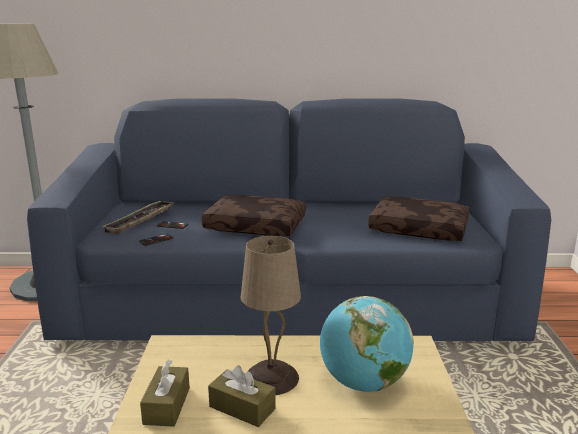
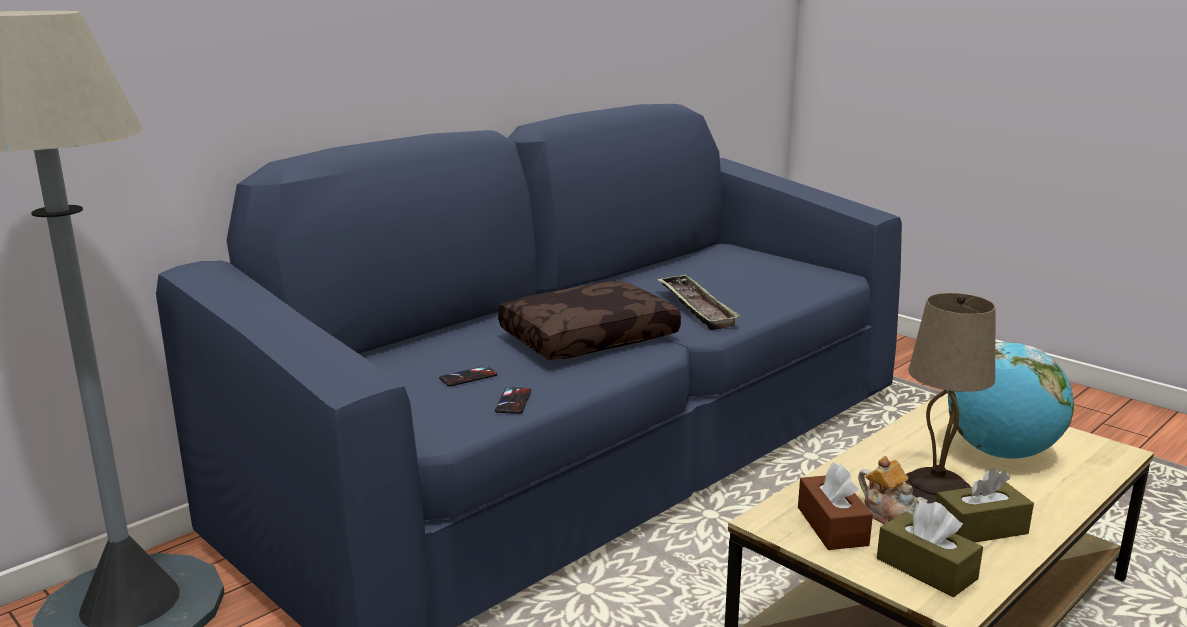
camera: 45 degrees left, 0 degrees up
(140, 220) = (408, 386): tray -> tray (696, 307)
(182, 362) = (832, 526): none -> brown tissue box
(217, 374) = (890, 516): none -> teapot
(419, 229) = (757, 282): brown pillow -> none

